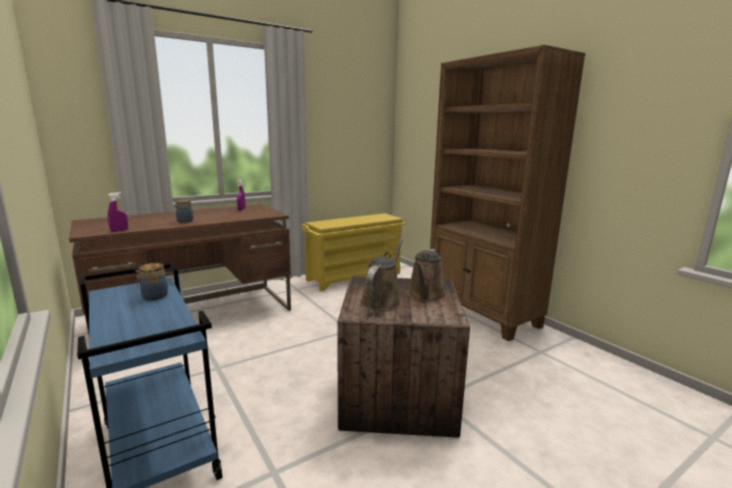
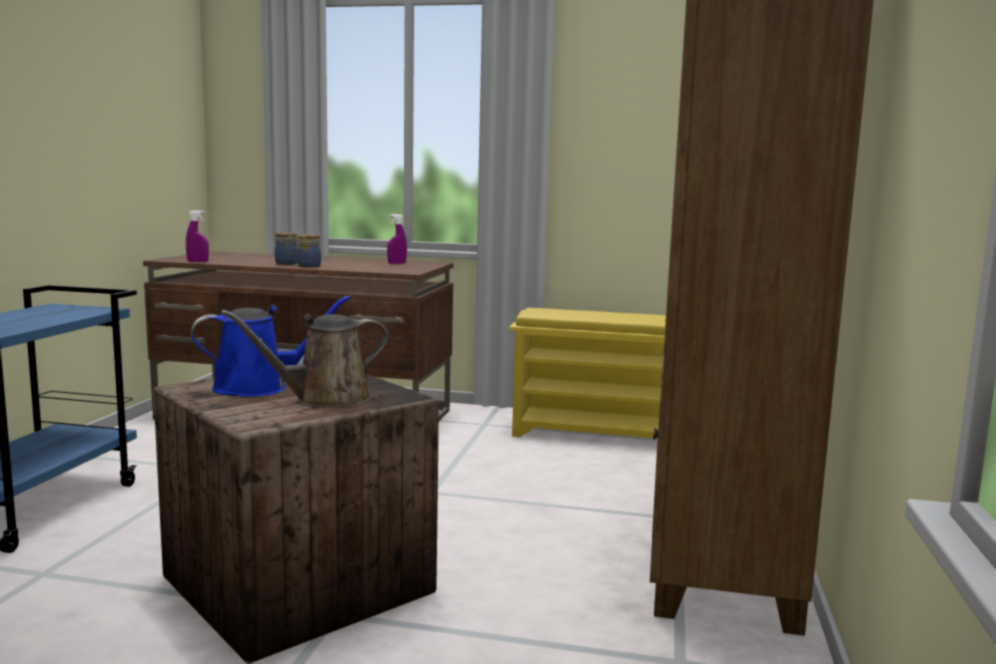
camera: 45 degrees right, 5 degrees down
(153, 296) = (61, 315): jar -> jar (308, 266)
(382, 300) = (258, 387): brown watering can -> blue watering can

